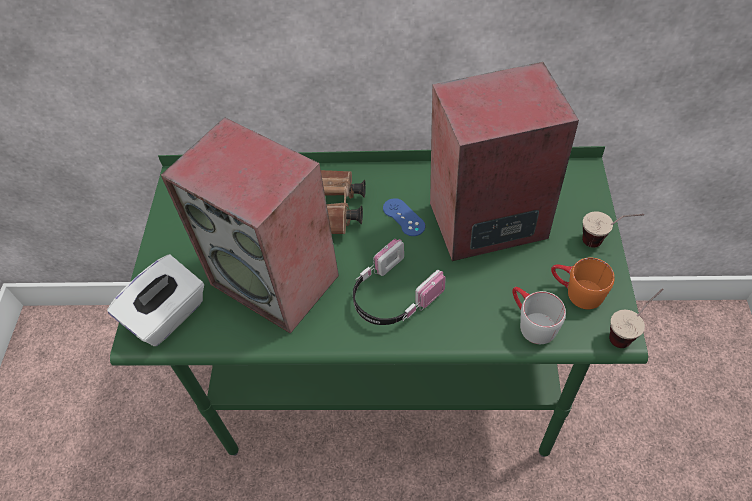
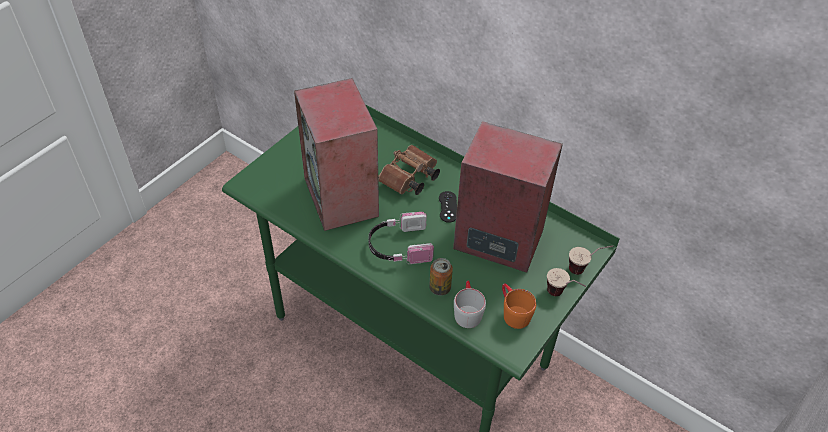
camera: 30 degrees right, 5 degrees down
(168, 315) = (268, 182): white tissue box -> none
(403, 217) = (448, 207): blue game controller -> black game controller
(479, 315) = (440, 288): none -> can
(628, 332) = (522, 354): cup -> cup (585, 269)

